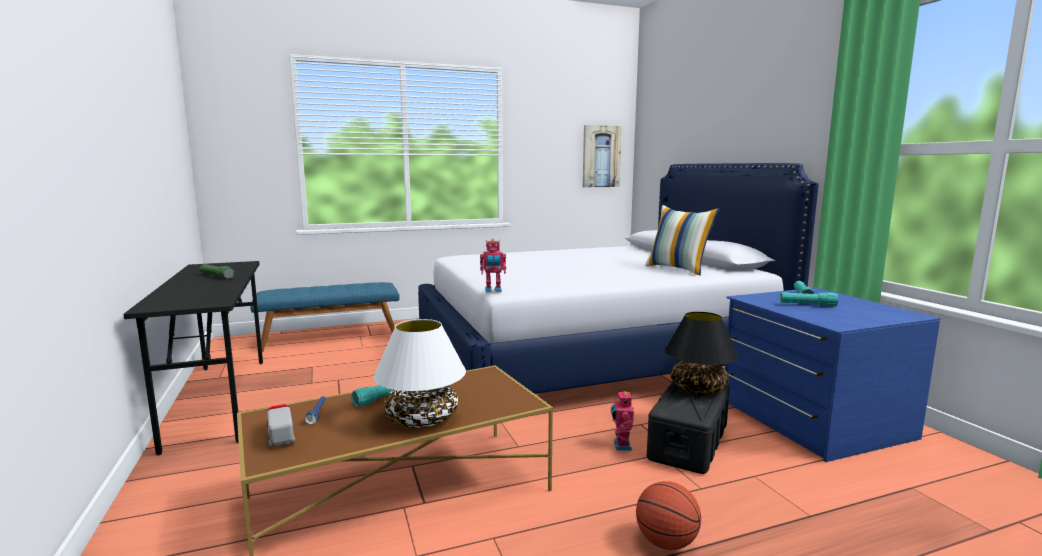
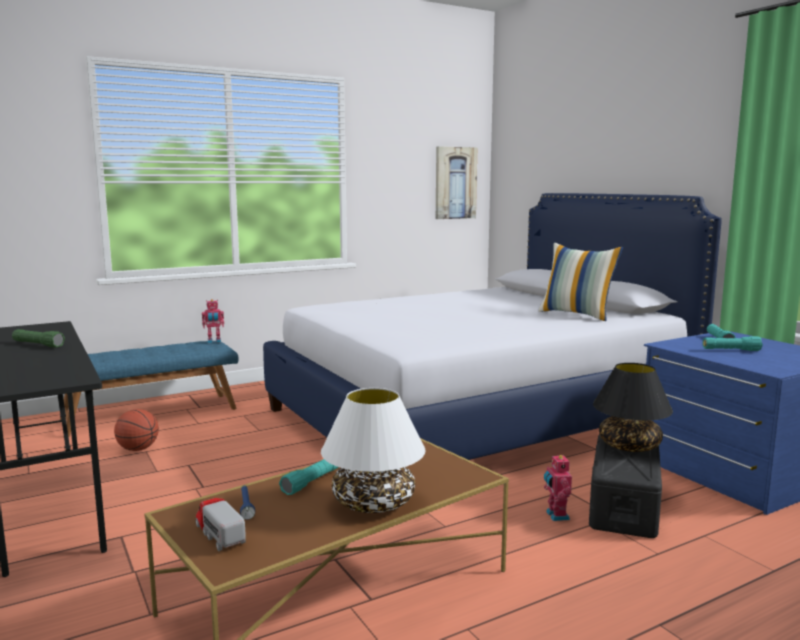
camera: 10 degrees left, 0 degrees up
(493, 291) = (396, 349): toy robot -> toy robot (214, 341)
(666, 542) = (648, 613): basketball -> basketball (138, 449)

